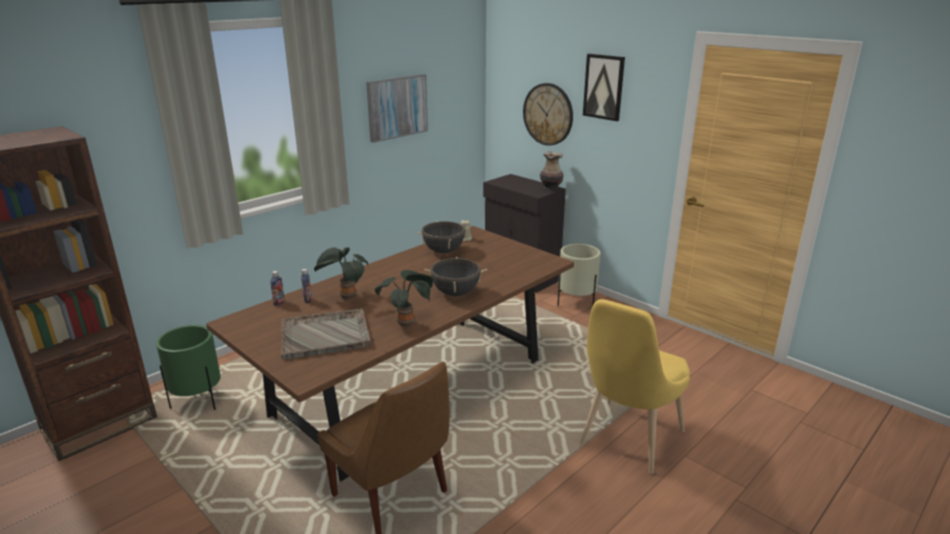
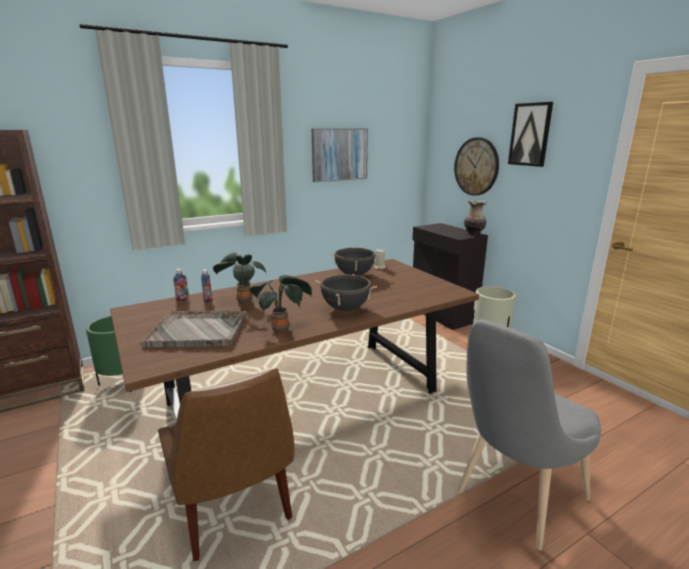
camera: 15 degrees right, 5 degrees down
(627, 441) = (515, 499): yellow chair -> grey chair

